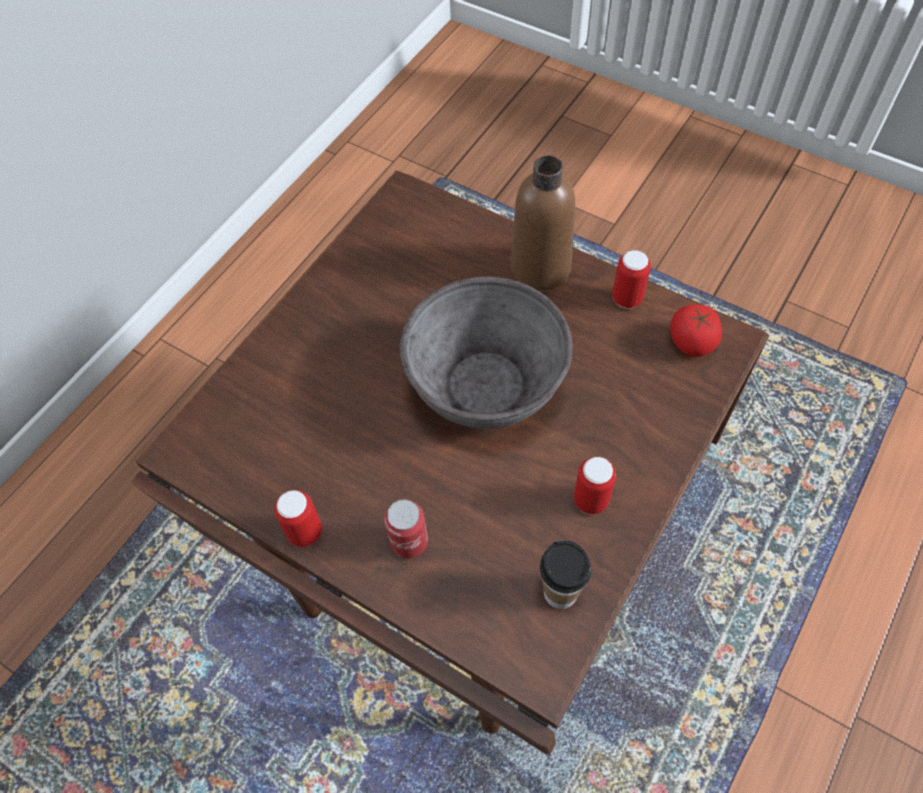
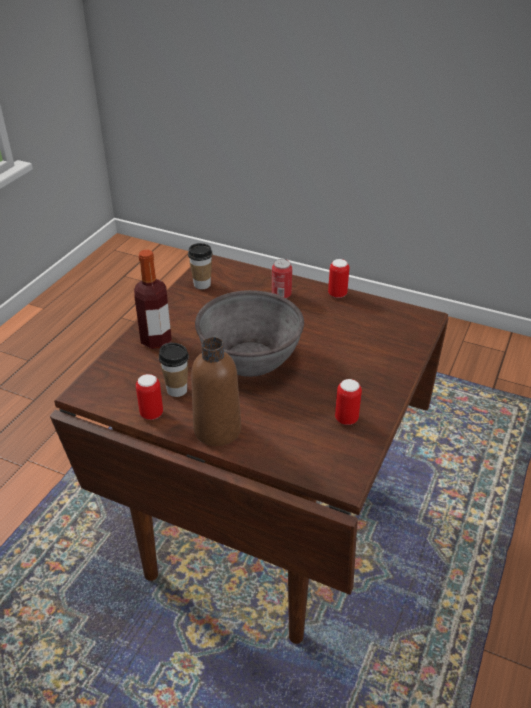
camera: 170 degrees right, 20 degrees down
(591, 500) = (185, 315): can -> can (346, 419)
(595, 335) = (177, 390): none -> cup
(636, 439) = (156, 340): none -> bottle
(692, 342) = (109, 390): tomato -> none

